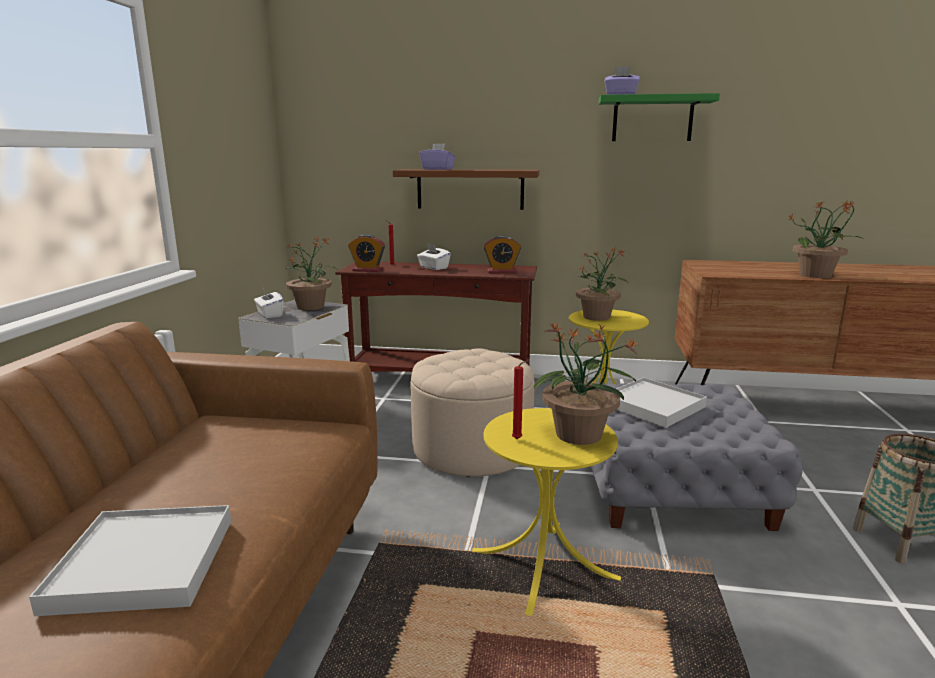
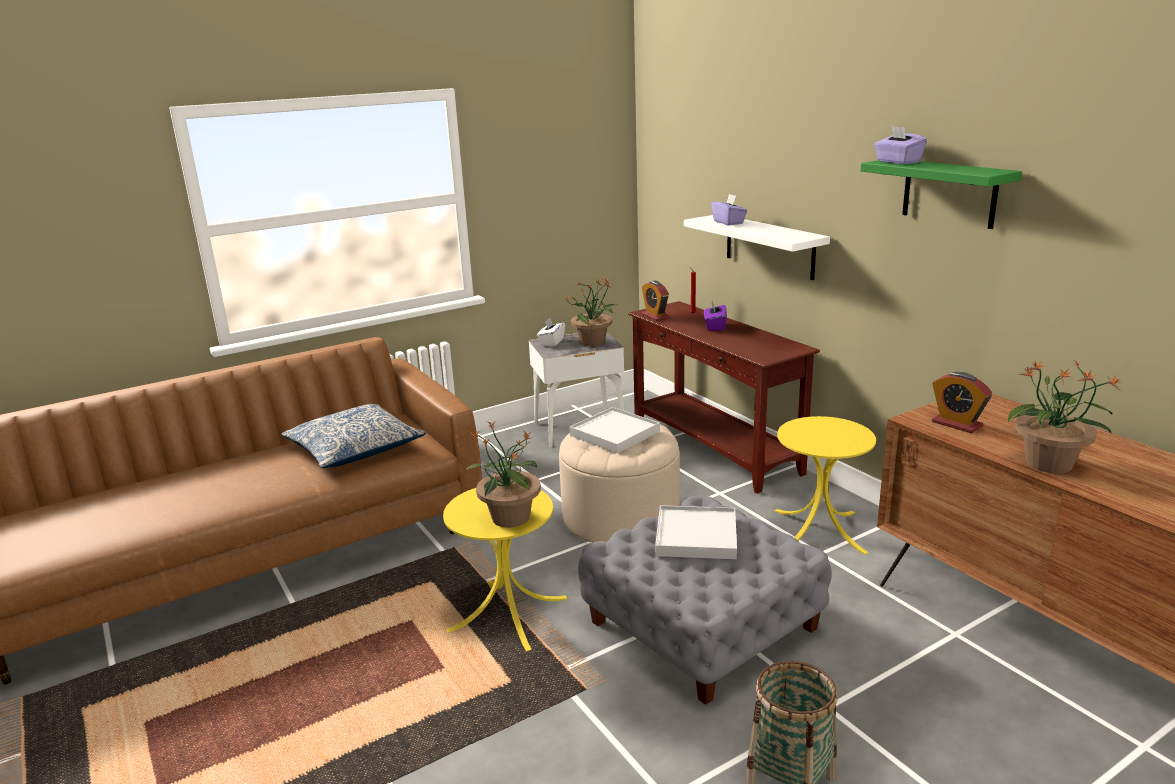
camera: 50 degrees right, 5 degrees up
(144, 564) = (246, 482): white tray -> white tray (614, 433)
(237, 460) = (354, 449): none -> pillow
(433, 268) = (714, 327): white tissue box -> purple tissue box
(470, 189) = (769, 246): brown shelf -> white shelf
(501, 272) = (758, 349): alarm clock -> alarm clock (956, 424)
(518, 439) = (474, 503): red candle -> none
(597, 317) = (819, 429): potted plant -> none

